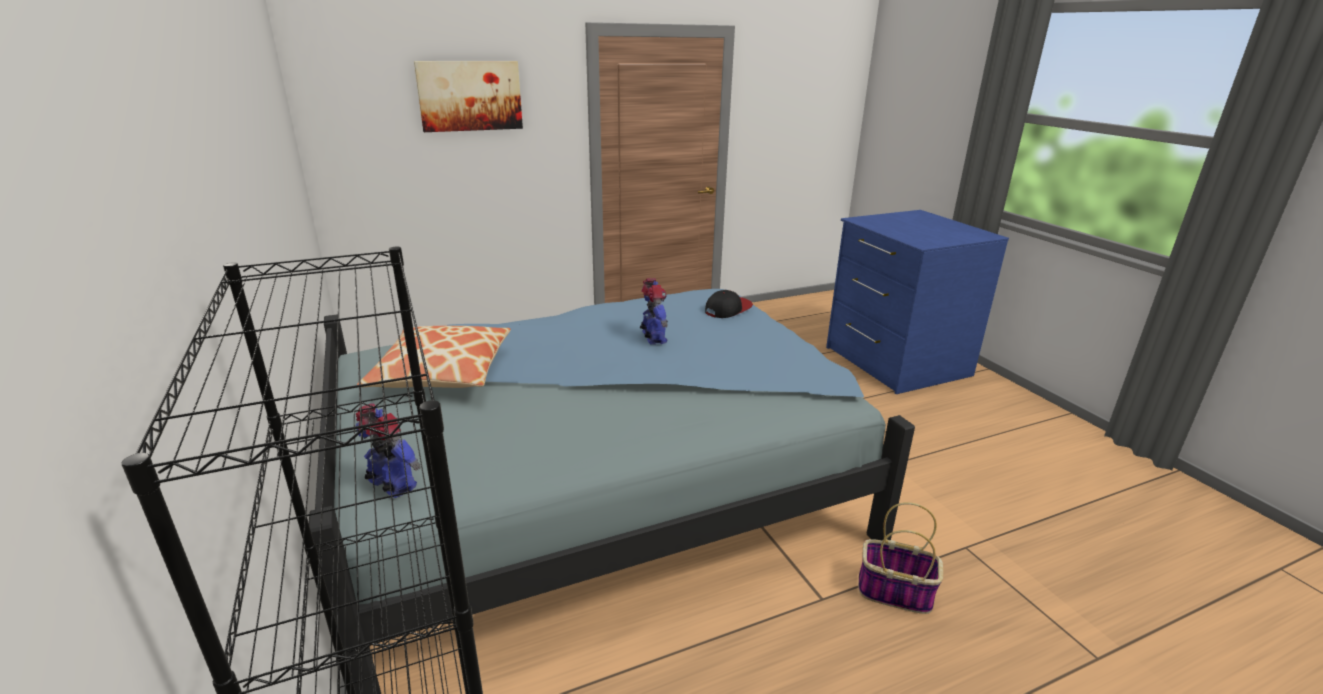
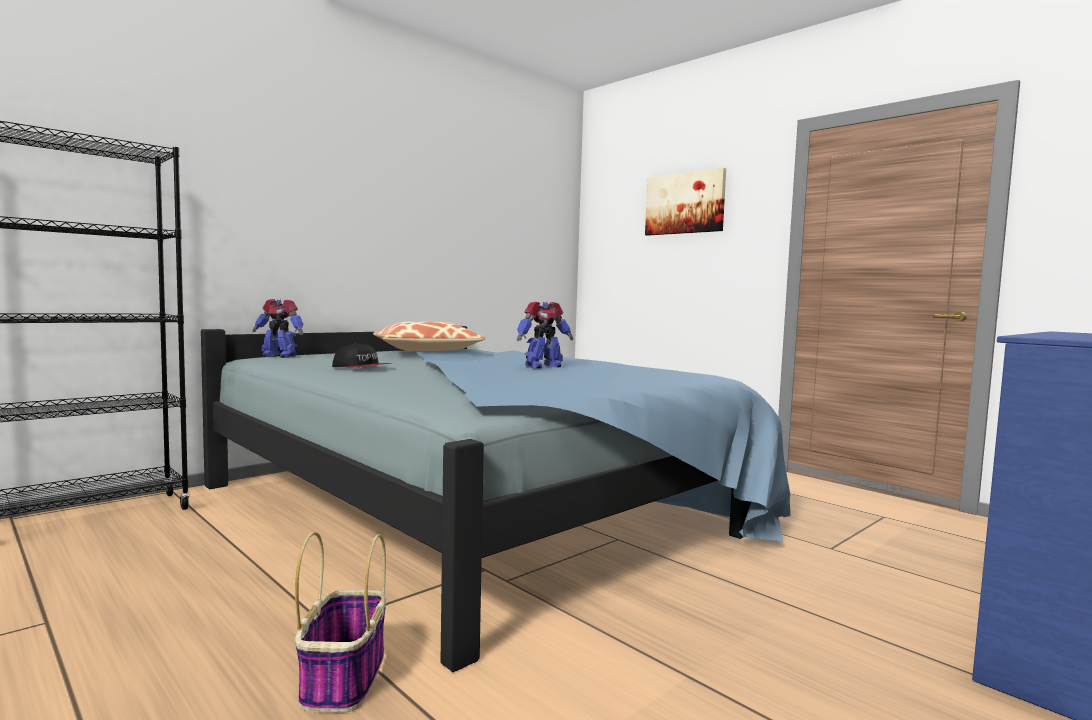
camera: 70 degrees right, 20 degrees down
(392, 485) = (279, 356): toy robot -> toy robot turned 90 degrees clockwise
(728, 309) = (664, 377): cap -> cap (362, 368)

